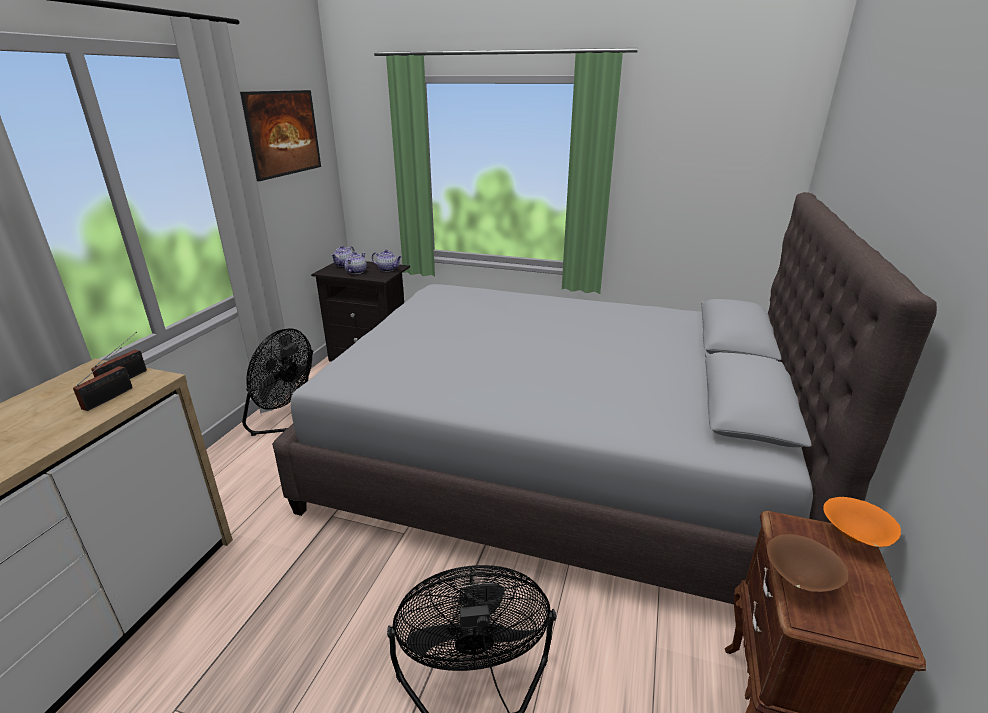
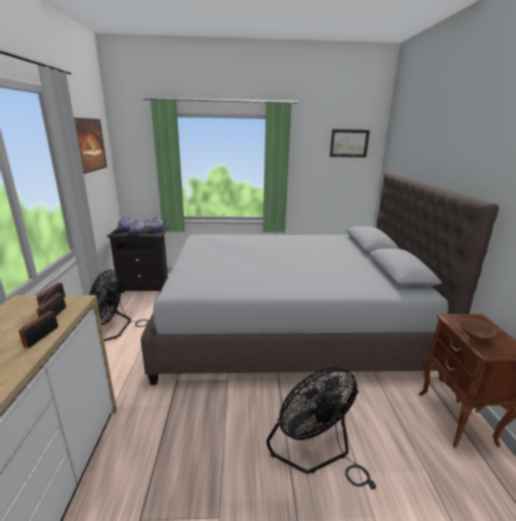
camera: 20 degrees left, 5 degrees down
(70, 427) = (44, 335): none -> radio
(741, 130) = (349, 143): none -> picture
(854, 539) = (479, 317): orange bowl -> none

